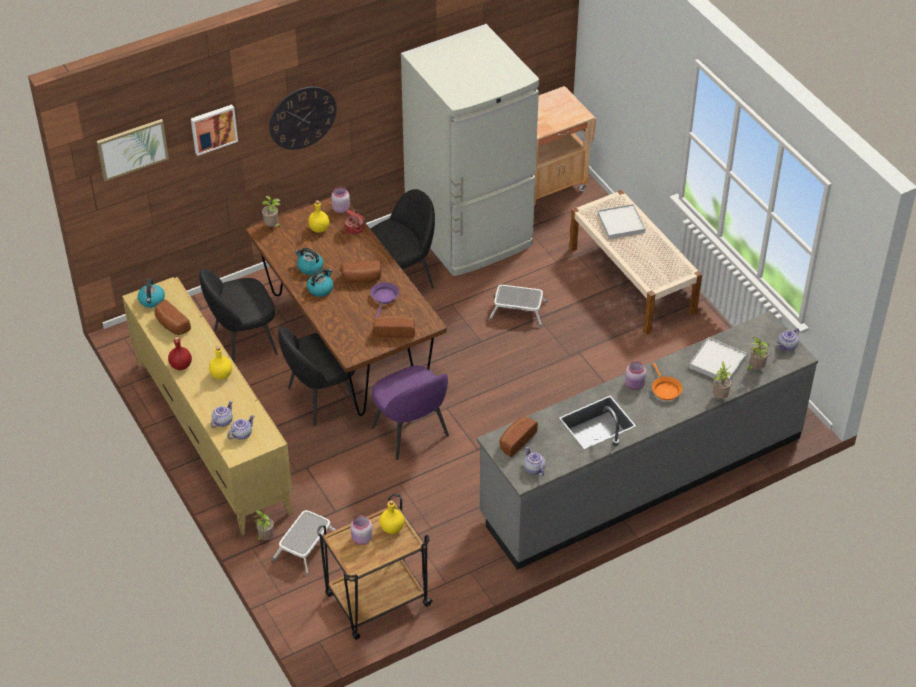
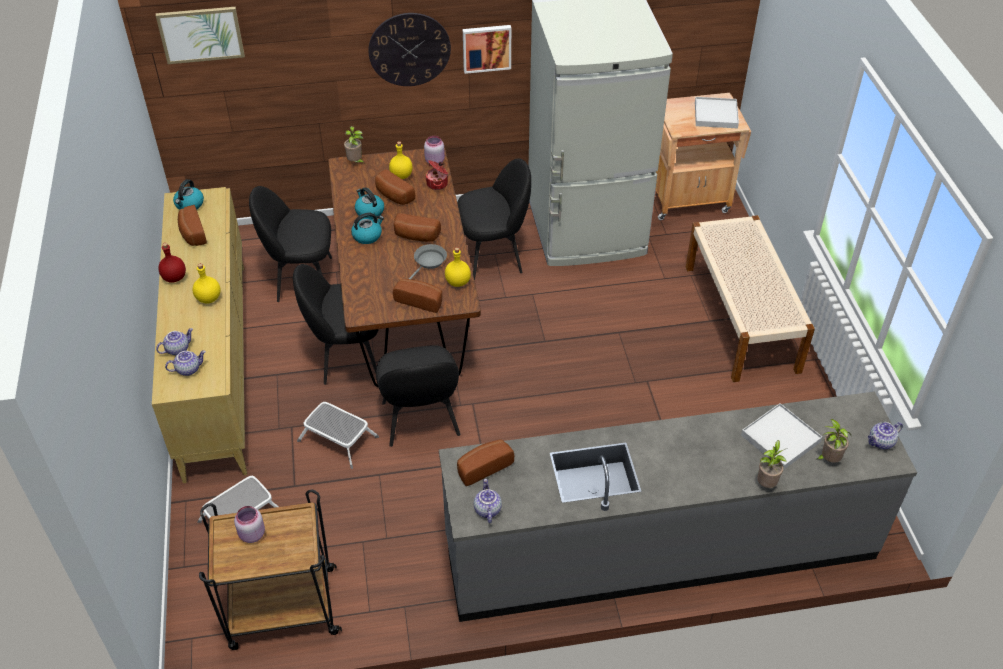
camera: 20 degrees right, 0 degrees up
(213, 128) = (300, 35): picture -> picture (486, 47)
(265, 538) = (205, 494): potted plant -> none
(322, 249) = (393, 196): none -> bread
(384, 298) = (429, 262): purple frying pan -> grey frying pan
(392, 528) = (293, 532): yellow bottle -> yellow bottle (458, 282)
(411, 433) = (421, 421): purple chair -> black chair
(518, 311) = (600, 319): grey step ladder -> grey step ladder (337, 439)
(621, 223) = (741, 250): white tray -> white tray (715, 115)
(635, 385) = (663, 438): pink jar -> none
(665, 389) = (698, 454): orange frying pan -> none

